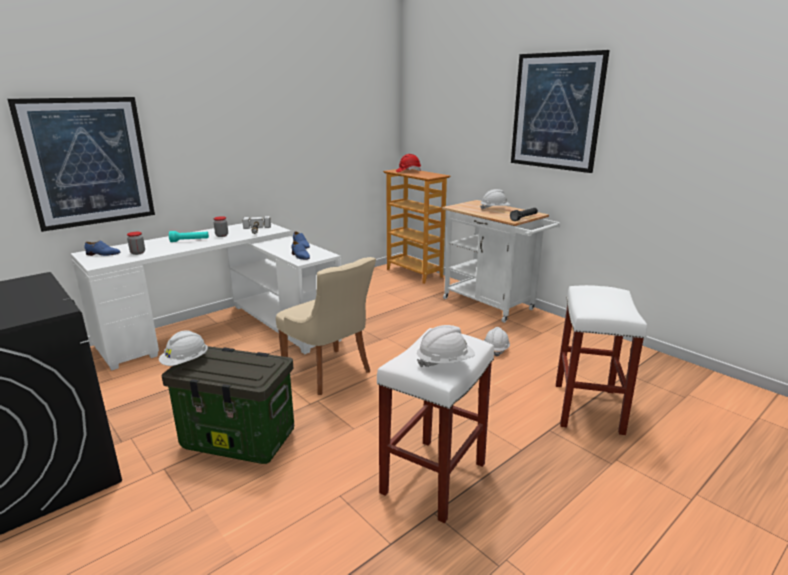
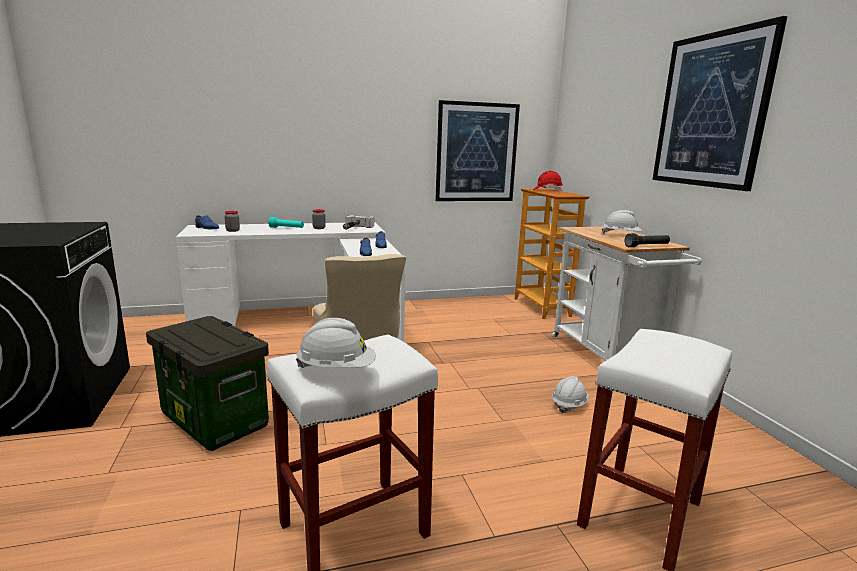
camera: 25 degrees right, 5 degrees down
(88, 162) = (213, 146): picture -> picture (476, 152)
(185, 362) = (176, 325): white hard hat -> none

